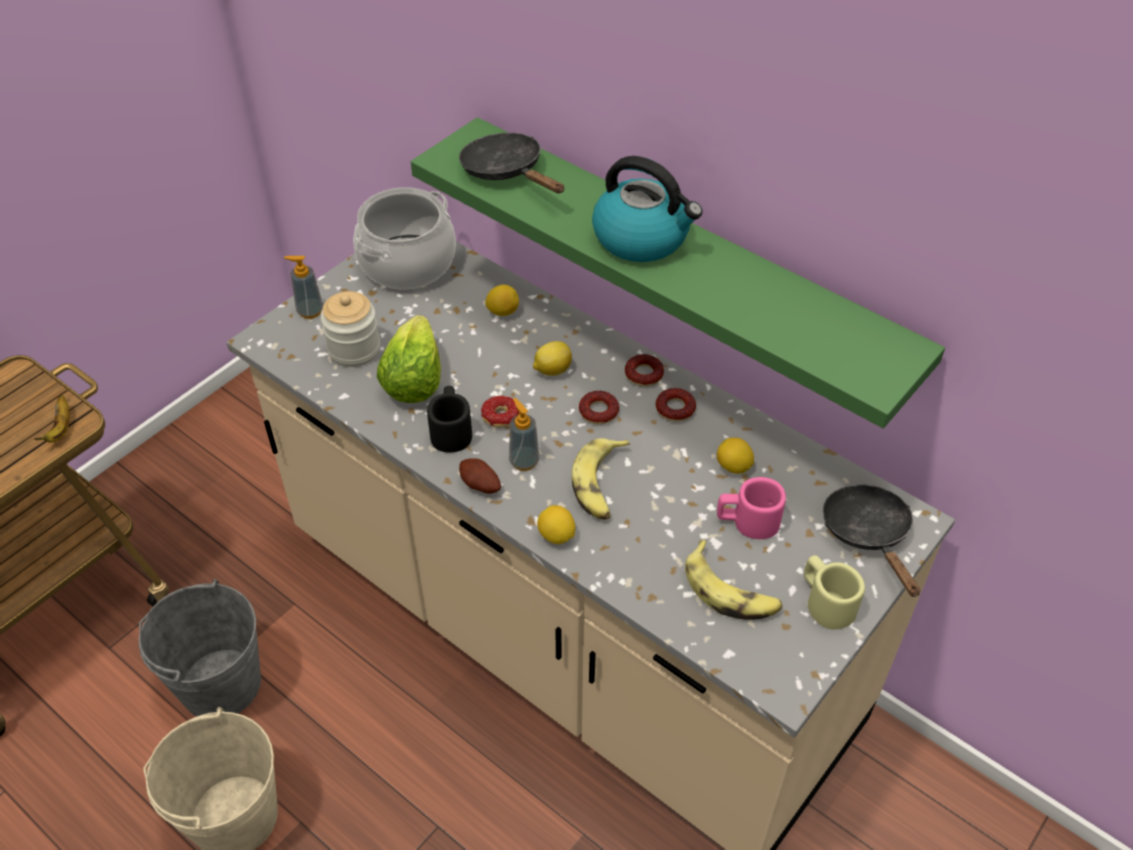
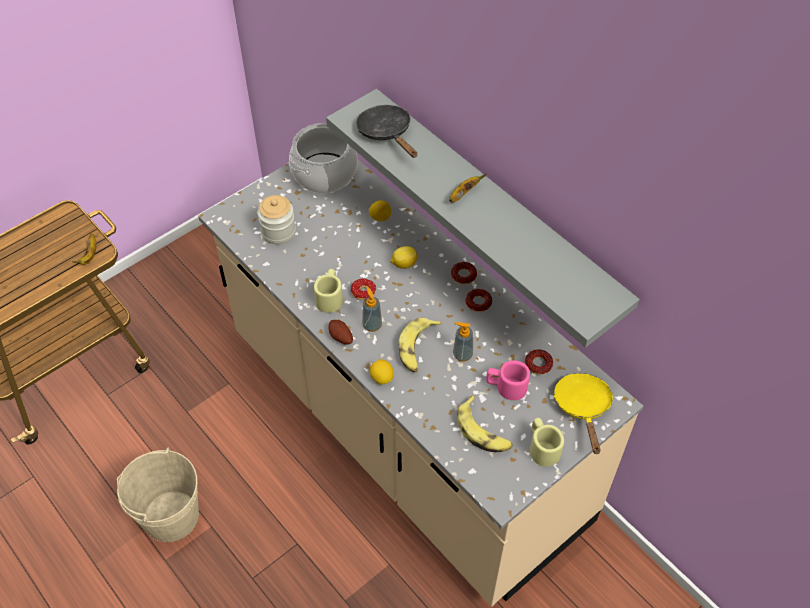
camera: 10 degrees right, 5 degrees up
(221, 684) = (174, 430): grey bucket -> none
(310, 311) = (254, 200): soap dispenser -> soap dispenser (462, 354)
(413, 381) = (312, 259): lettuce -> none
(451, 430) = (330, 297): black mug -> beige mug
(598, 411) = (427, 297): donut -> donut (538, 364)
(642, 238) = (463, 194): kettle -> banana
(683, 261) = (494, 208): green shelf -> grey shelf
(733, 467) = (506, 348): lemon -> none
(869, 534) = (583, 407): black frying pan -> yellow frying pan

